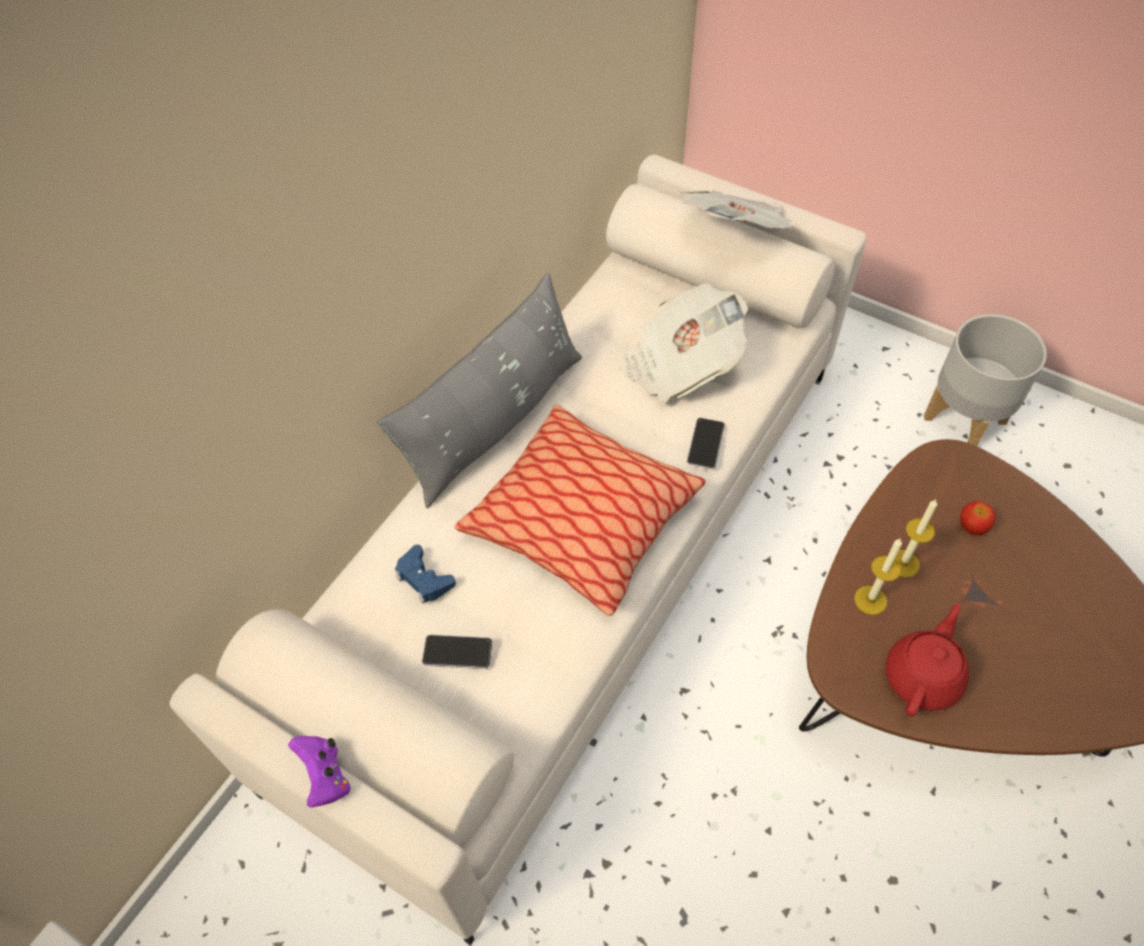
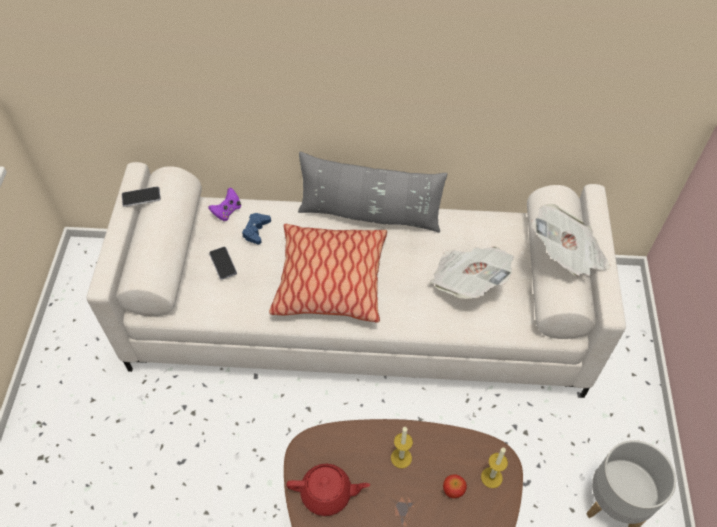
camera: 60 degrees right, 0 degrees up
(325, 776) = (117, 232): purple game controller -> purple game controller (227, 211)
(705, 444) = (417, 318): phone -> phone (141, 197)
(870, 600) = (364, 448): candle -> candle (491, 477)

